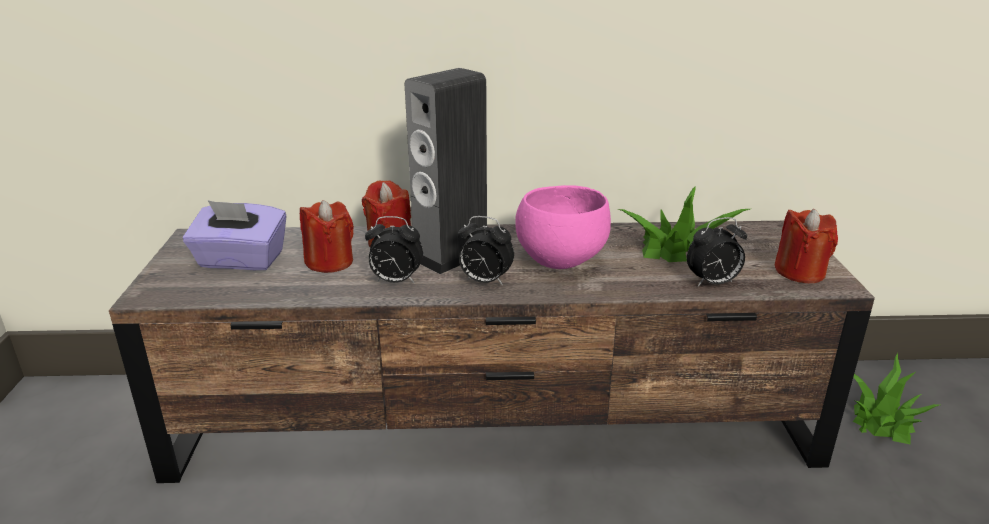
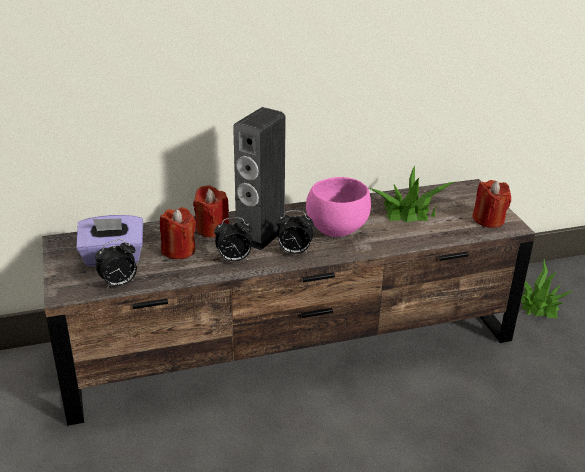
camera: 15 degrees left, 5 degrees up
(712, 283) = (438, 235): alarm clock -> alarm clock (119, 284)

